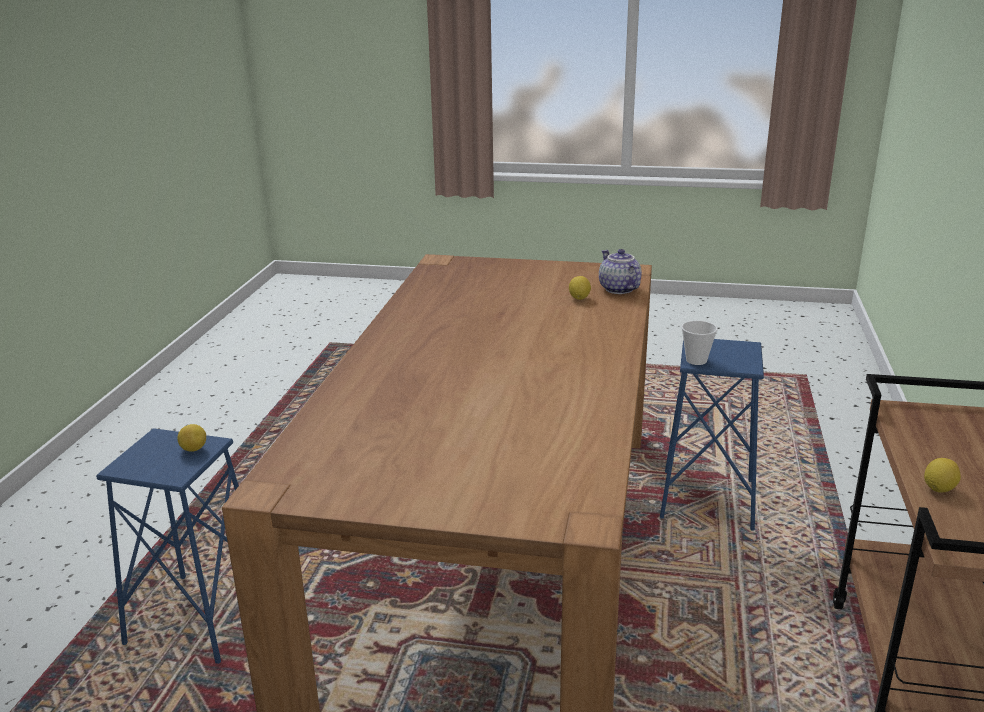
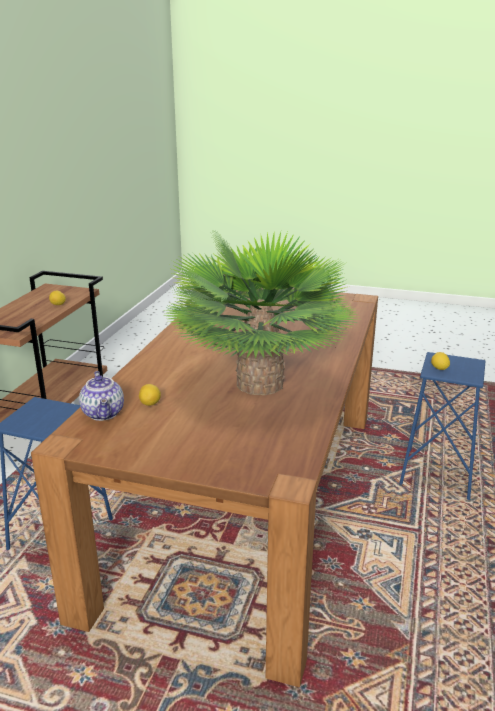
camera: 175 degrees left, 0 degrees up
(469, 321) = (260, 384): none -> potted plant
(696, 360) = (70, 411): cup -> none

